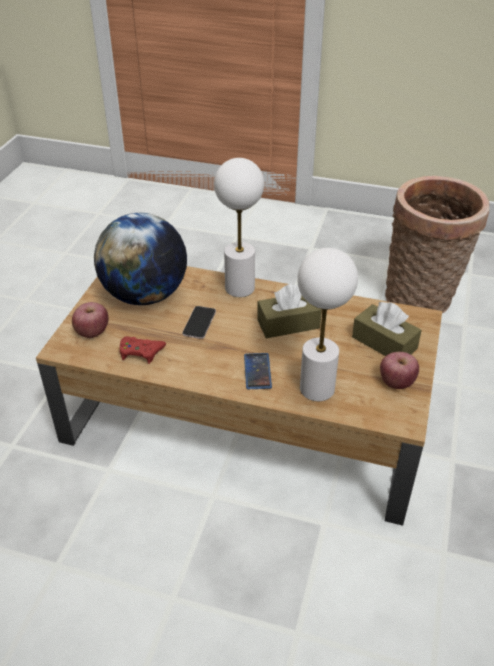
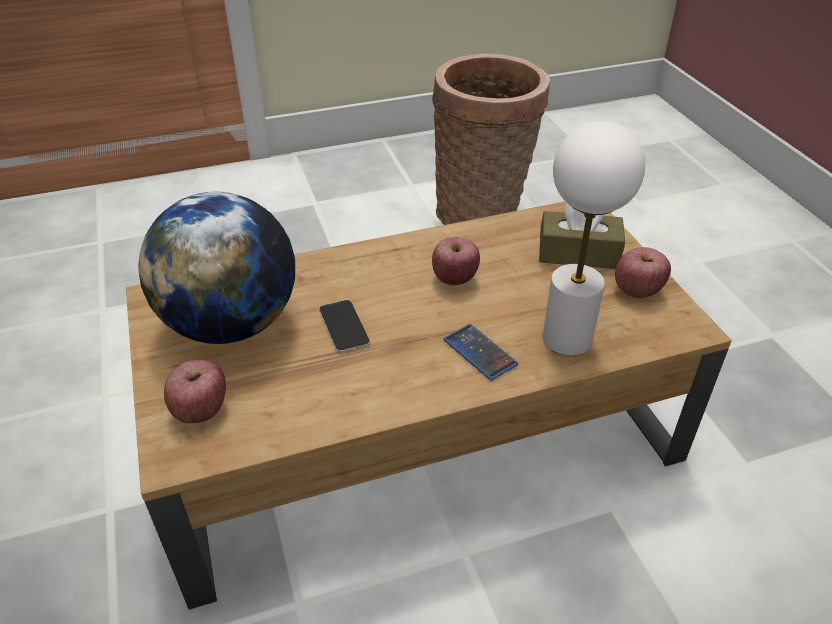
camera: 35 degrees left, 0 degrees up
(141, 352) = (302, 403): red game controller -> none
(240, 287) = (351, 261): white table lamp -> none
(288, 324) = (454, 279): brown tissue box -> apple

